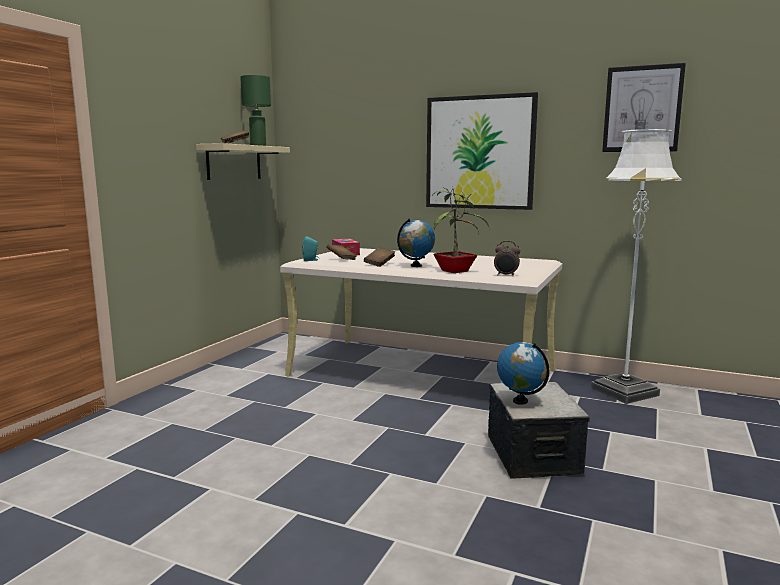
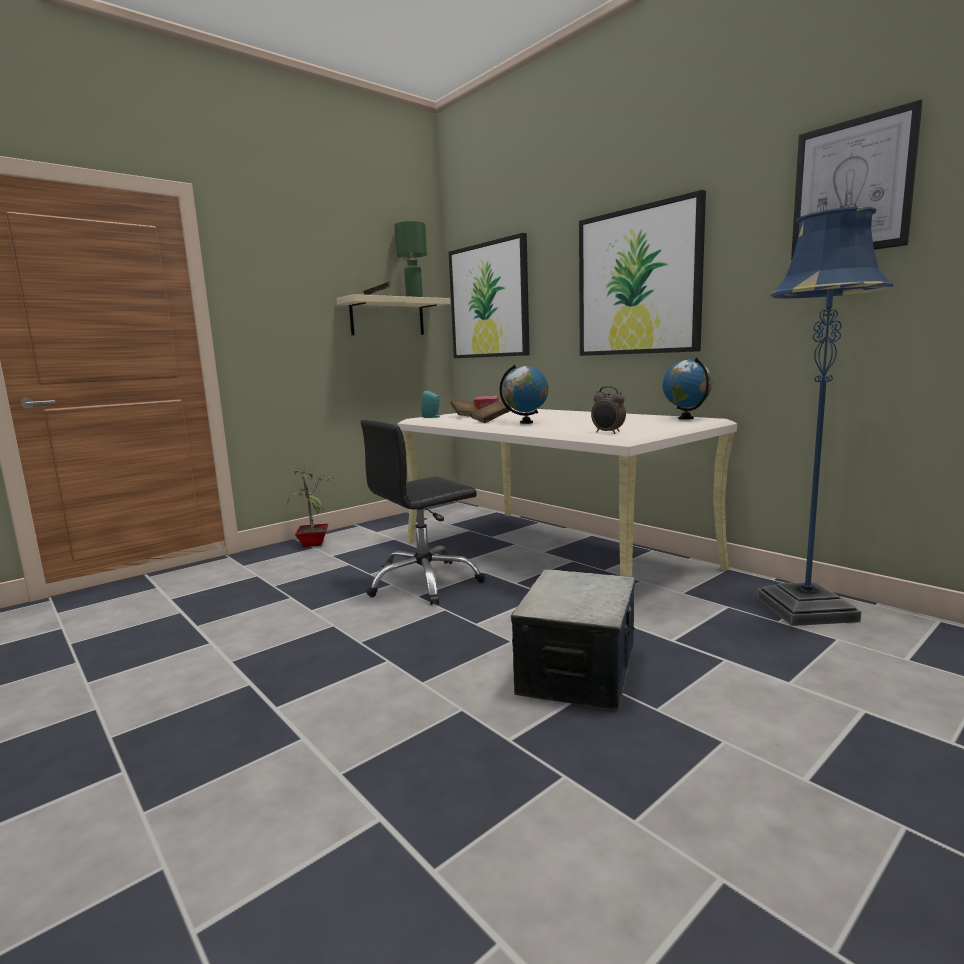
camera: 25 degrees right, 0 degrees up
(327, 152) = (489, 301): none -> picture
(344, 408) = (424, 582): none -> black office chair
(456, 271) = (558, 427): potted plant -> potted plant (315, 543)
(520, 401) = (550, 595): globe -> globe (686, 418)
(624, 392) = (805, 609): white floor lamp -> blue floor lamp

